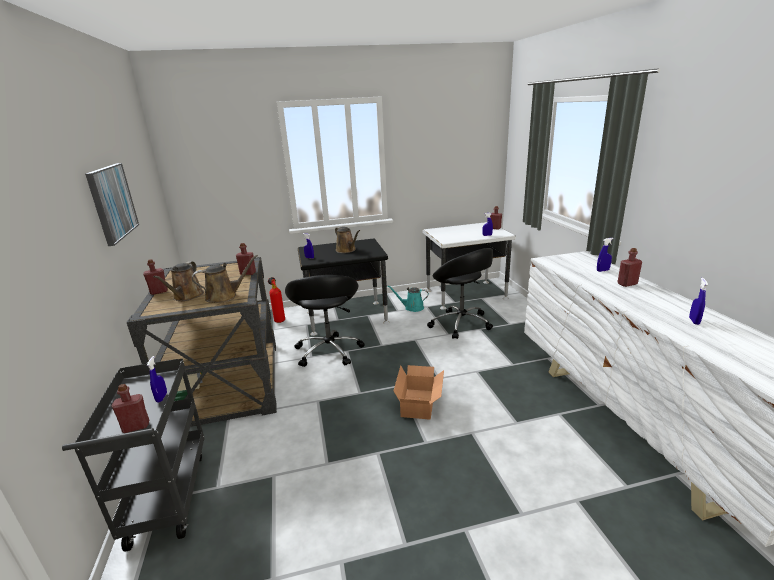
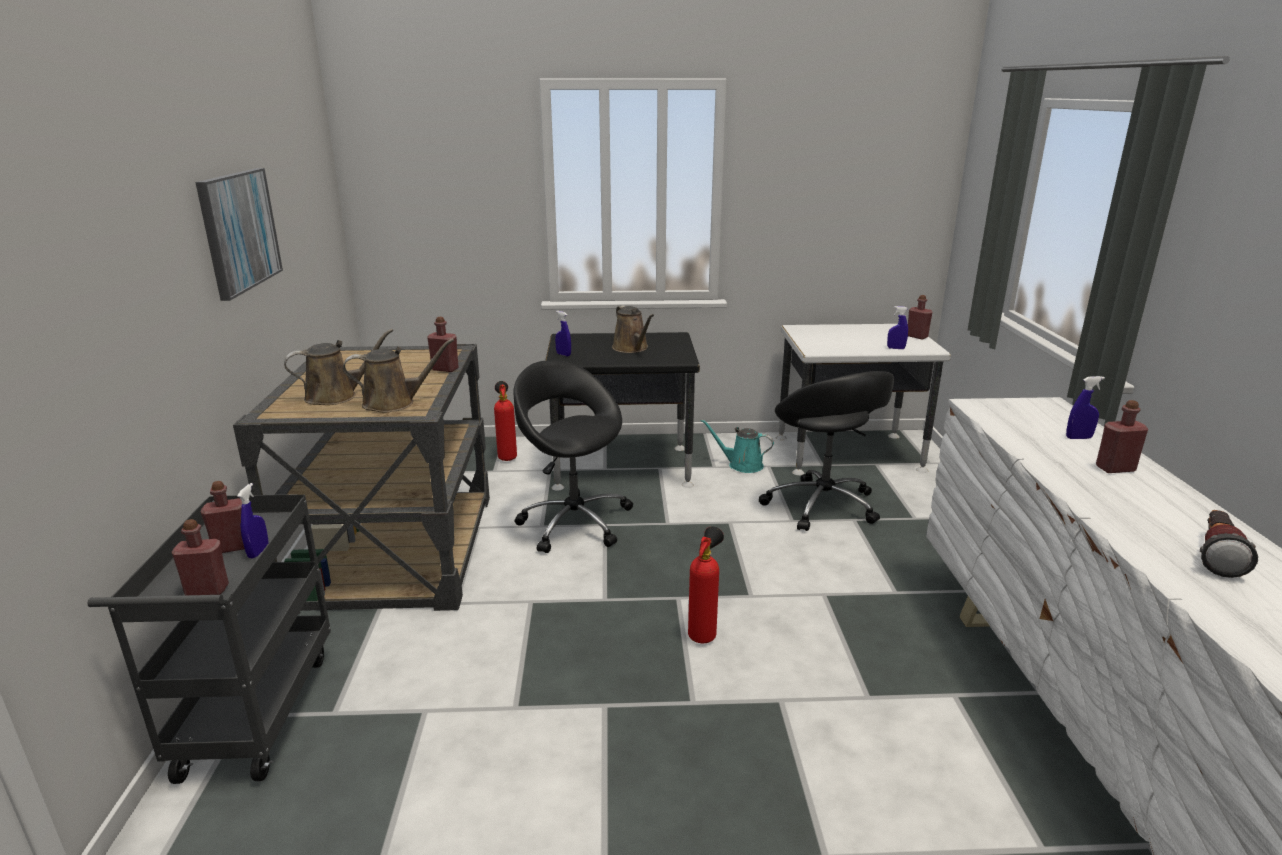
camera: 10 degrees right, 0 degrees up
(159, 292) = (298, 383): red bottle -> red bottle (232, 547)
(186, 296) = (336, 396): brown watering can -> brown watering can turned 135 degrees counterclockwise
(329, 352) = (573, 523): black office chair -> black office chair turned 120 degrees clockwise
(420, 403) = (704, 633): cardboard box -> fire extinguisher
(694, 321) = (1216, 555): blue spray bottle -> flashlight

